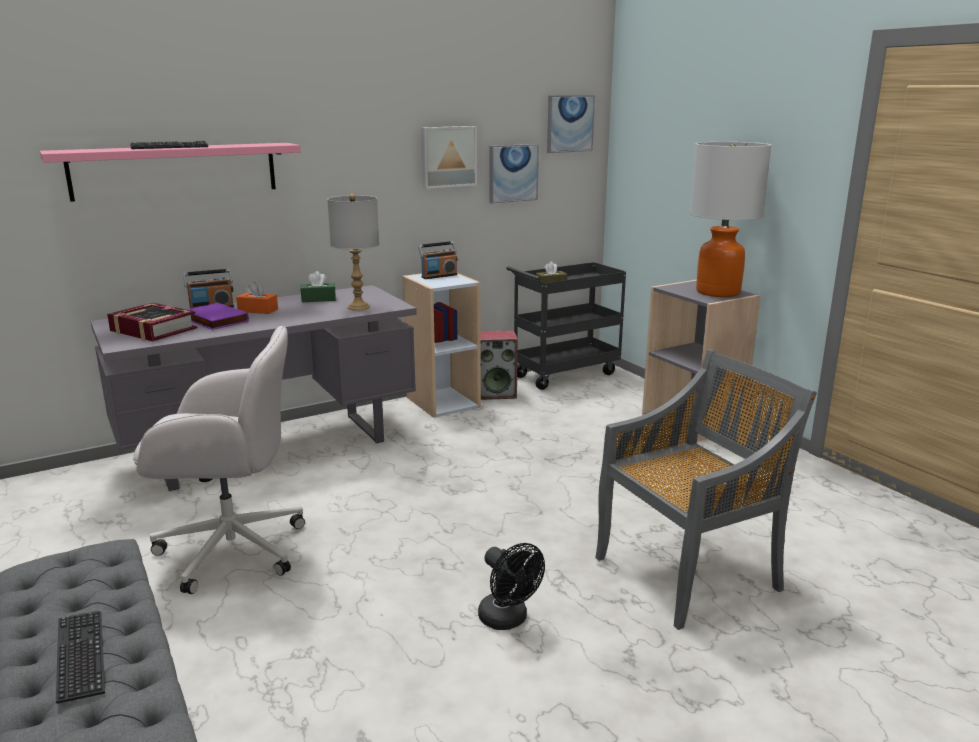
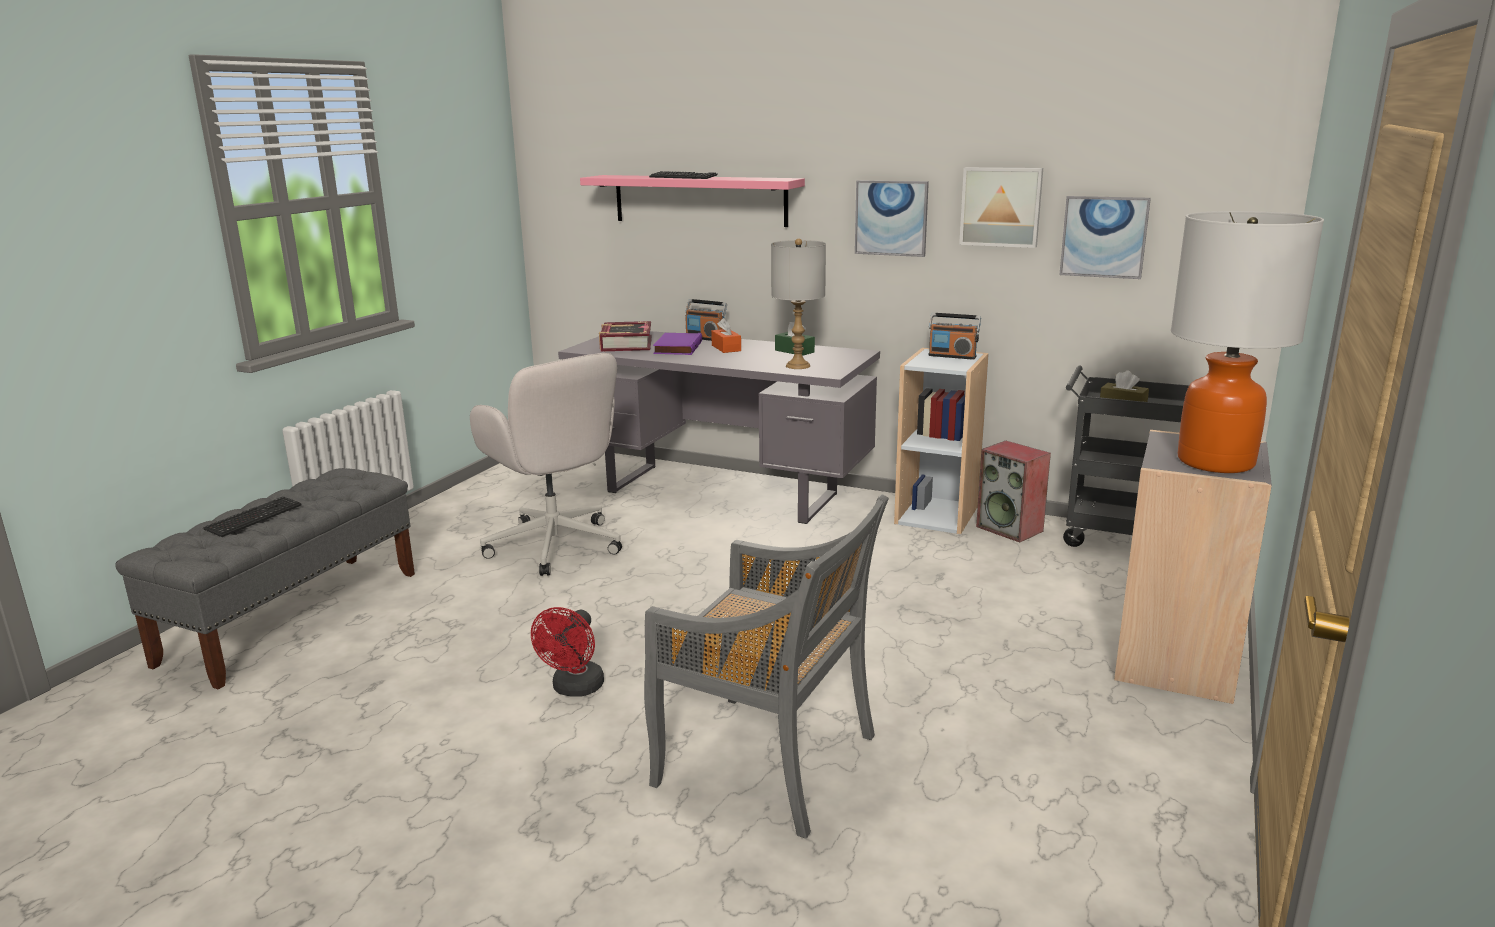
camera: 55 degrees right, 0 degrees up
(508, 620) = (575, 689): black fan -> red fan
(569, 123) = (1219, 170): picture -> picture (891, 218)

